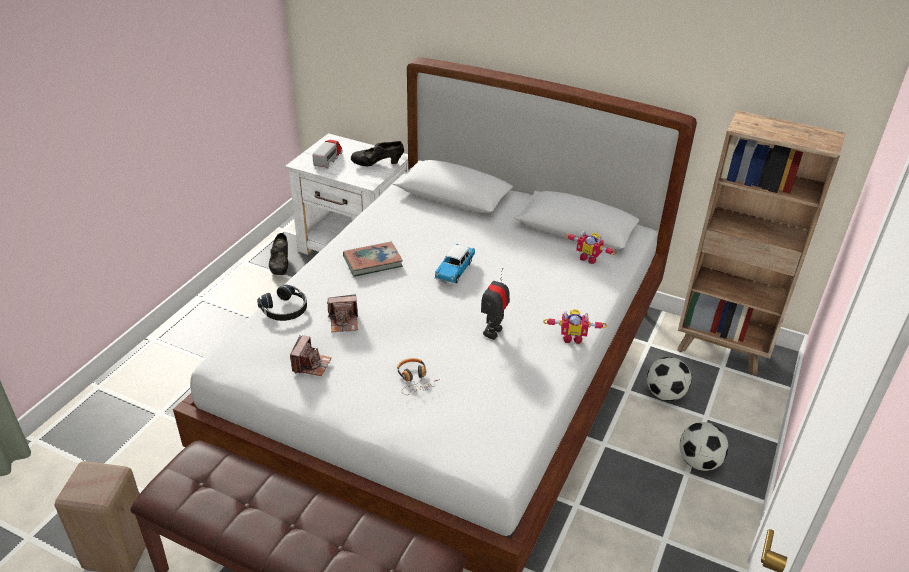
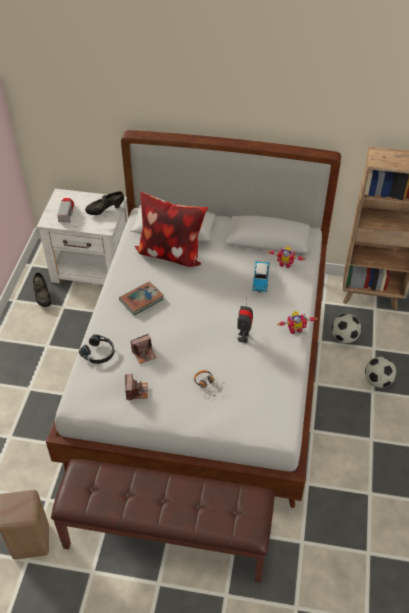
camera: 15 degrees left, 10 degrees up
(436, 219) = (170, 253): none -> pillow
(454, 270) = (200, 294): toy car -> toy car (260, 280)

